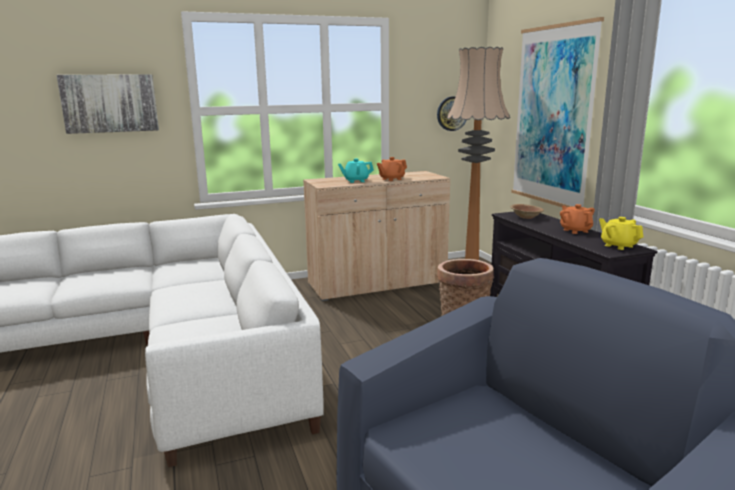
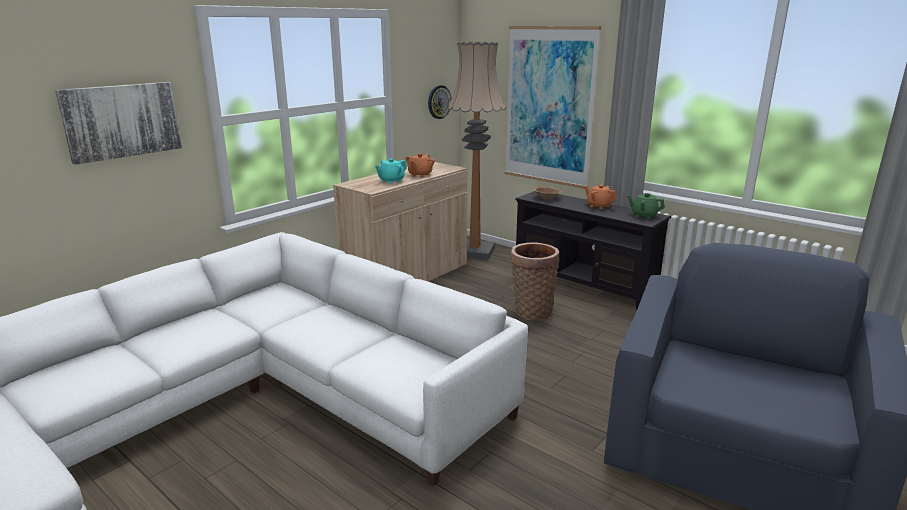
camera: 30 degrees left, 5 degrees up
(618, 246) = (644, 215): yellow teapot -> green teapot

